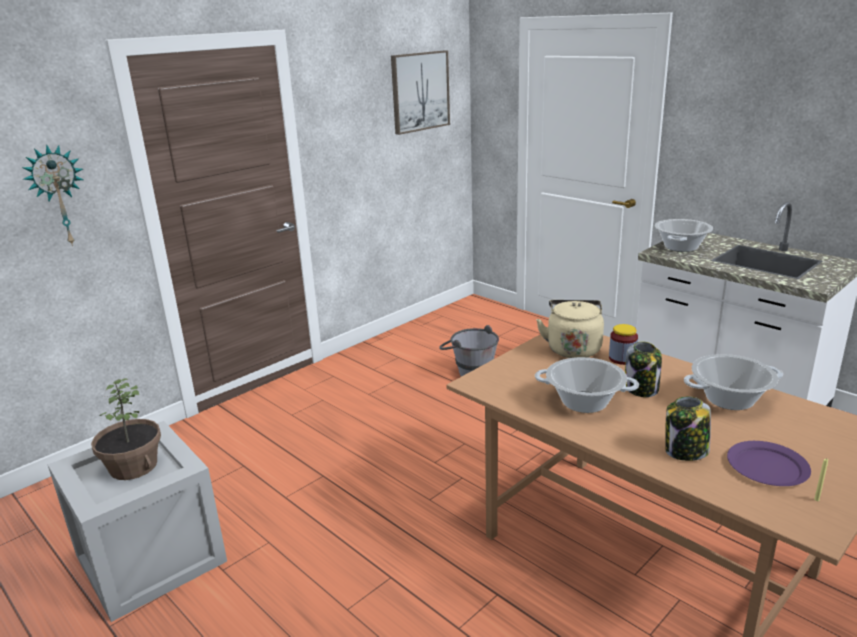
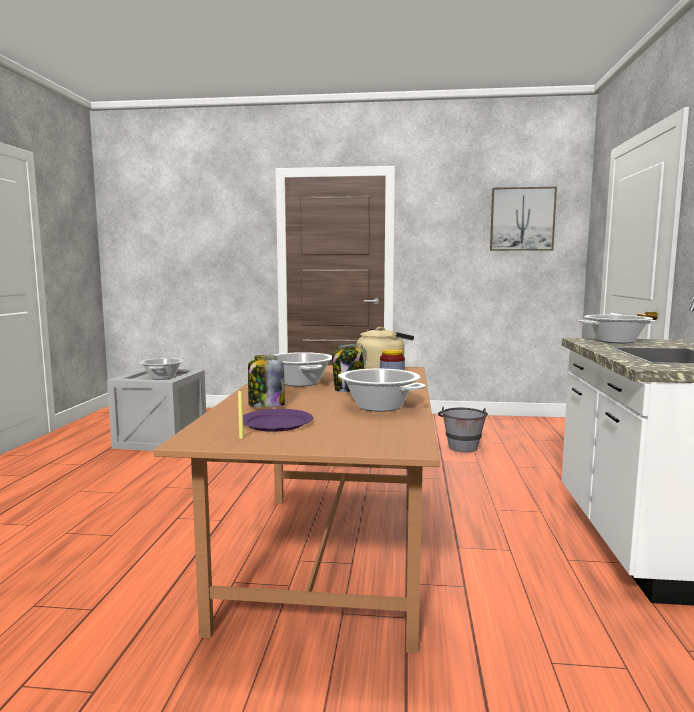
camera: 50 degrees right, 15 degrees down
(58, 196) = (234, 249): wall clock -> none
(133, 466) = (162, 377): potted plant -> cooking pot

